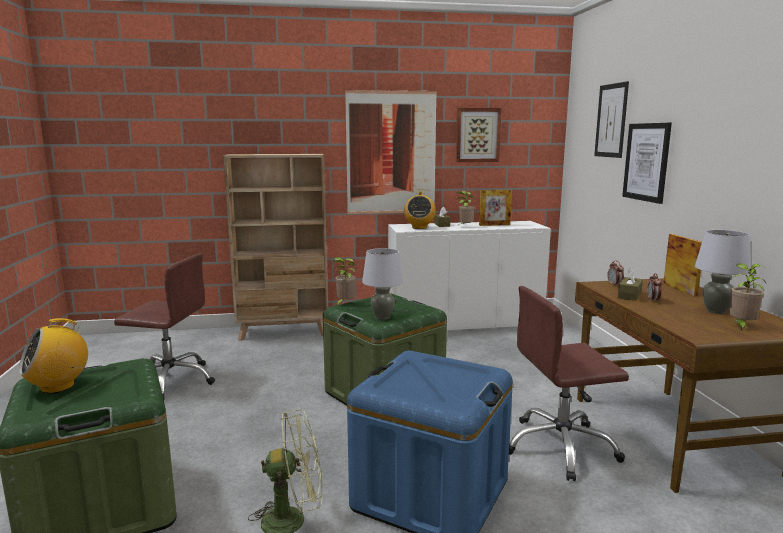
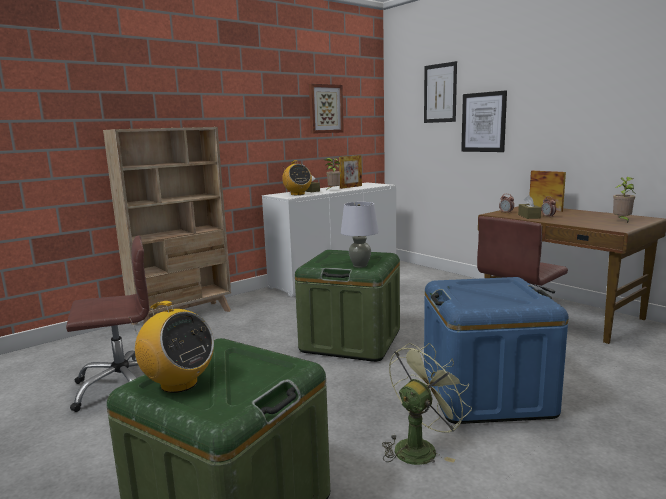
camera: 30 degrees left, 0 degrees up
(58, 386) = (178, 383): radio -> radio turned 75 degrees counterclockwise
(344, 304) = (310, 262): potted plant -> none
(391, 153) = (259, 126): picture -> none
(716, 311) = (591, 216): grey table lamp -> none

